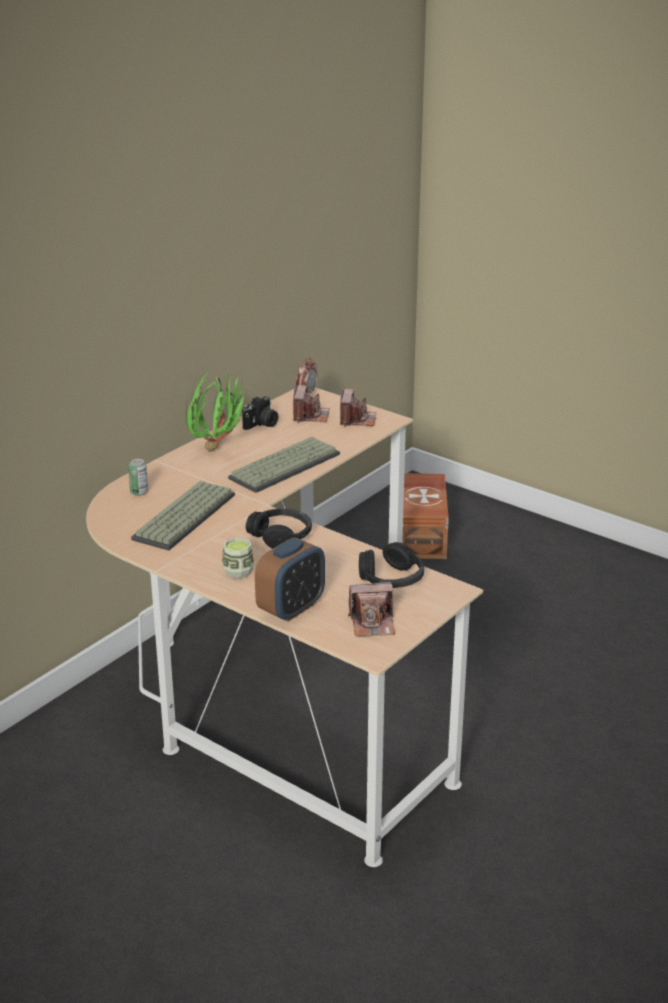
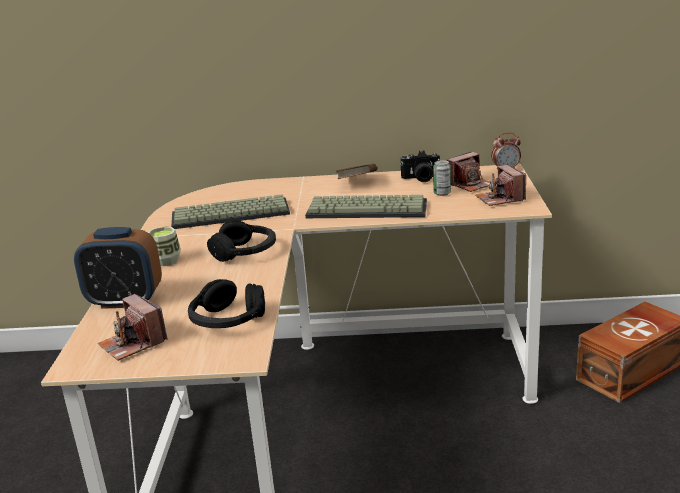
camera: 55 degrees right, 5 degrees down
(139, 492) = (247, 190): can -> can (442, 193)
(220, 448) = (357, 183): potted plant -> brown book
(357, 420) = (500, 199): camera -> camera turned 105 degrees clockwise

